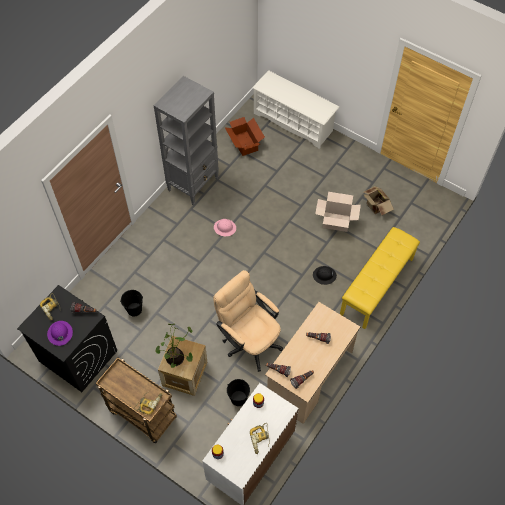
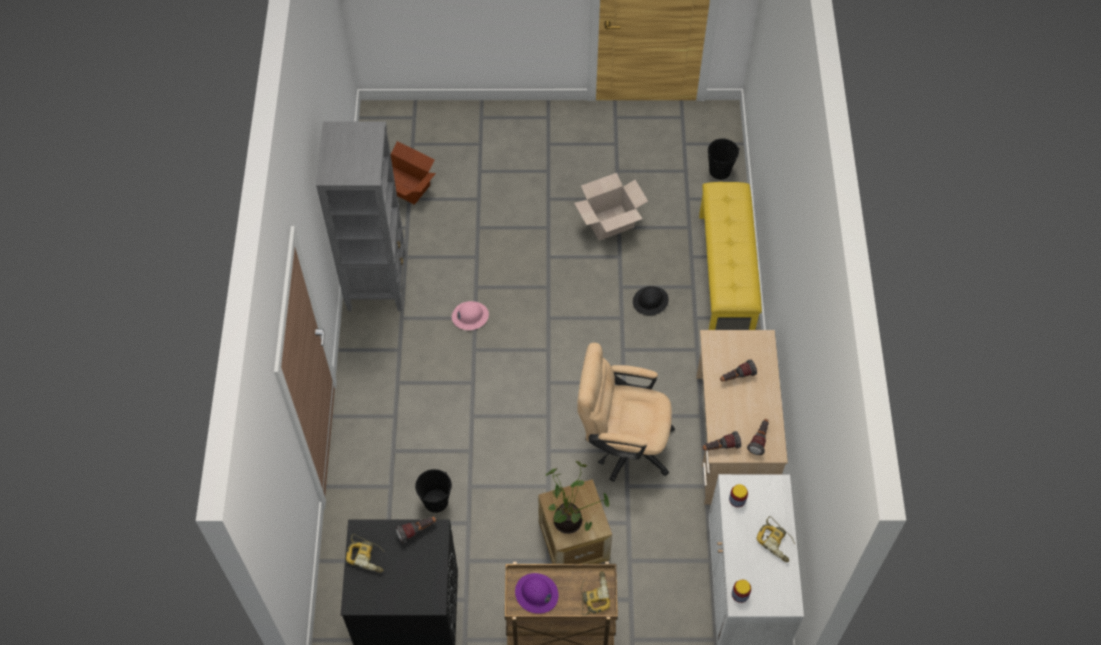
camera: 35 degrees left, 0 degrees up
(60, 333) = (408, 582): purple hard hat -> purple hard hat (536, 594)
(238, 398) = (668, 526): black bucket -> black bucket (719, 171)
(293, 122) = (448, 120): white shoe rack -> none
(375, 207) = (645, 175): cardboard box -> none

